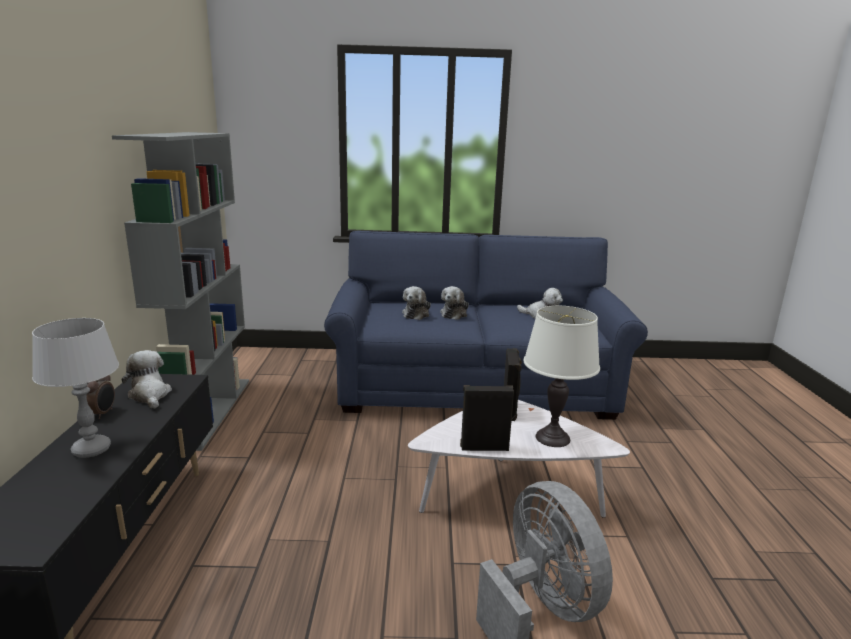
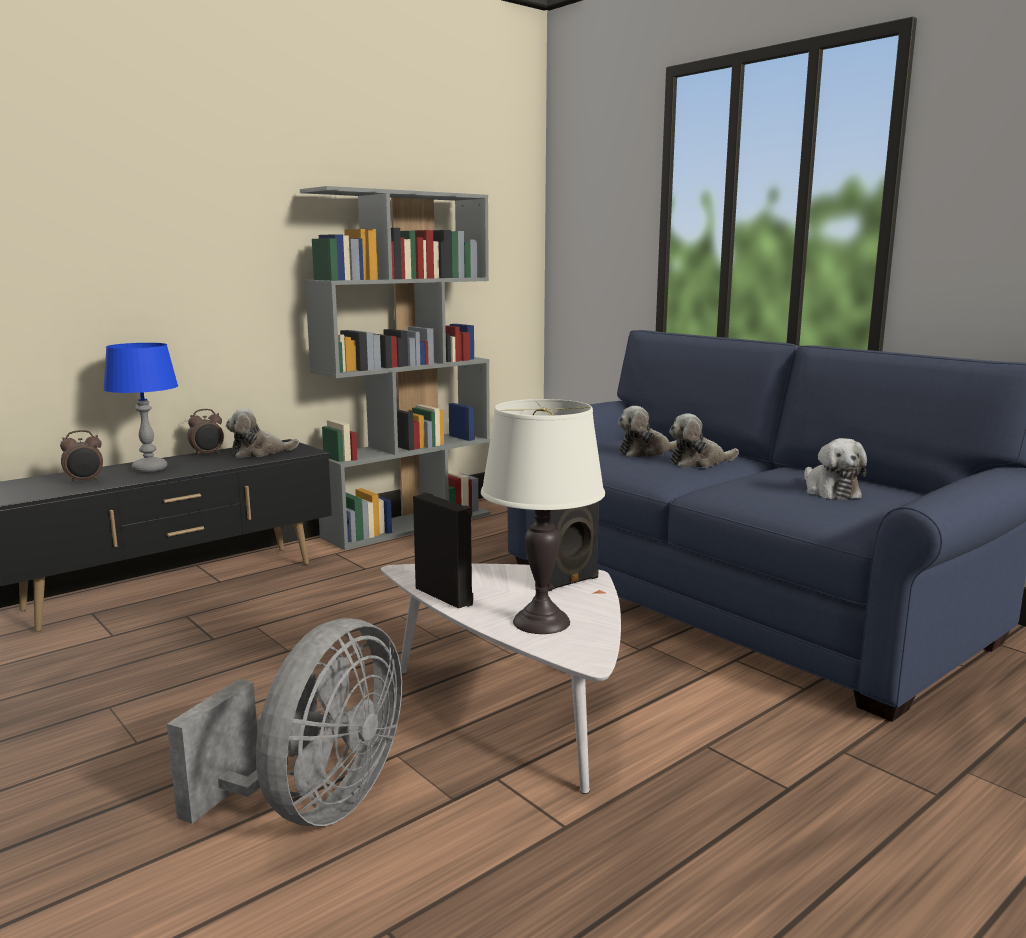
camera: 50 degrees right, 5 degrees down
(63, 490) = (85, 481): none -> alarm clock
(92, 450) = (150, 469): grey table lamp -> blue table lamp
(150, 395) = (259, 453): plush toy -> plush toy turned 135 degrees counterclockwise

